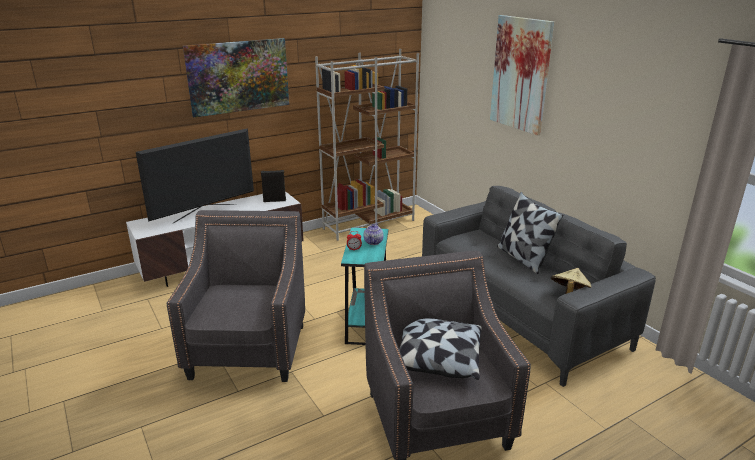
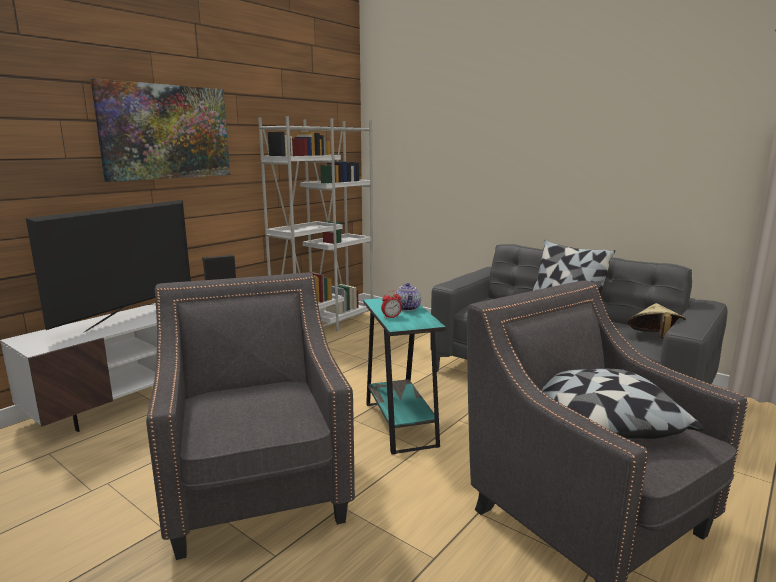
camera: 20 degrees left, 10 degrees down
(369, 224) = (325, 326): brown bookcase -> white bookcase
(520, 74) = (503, 125): picture -> none

